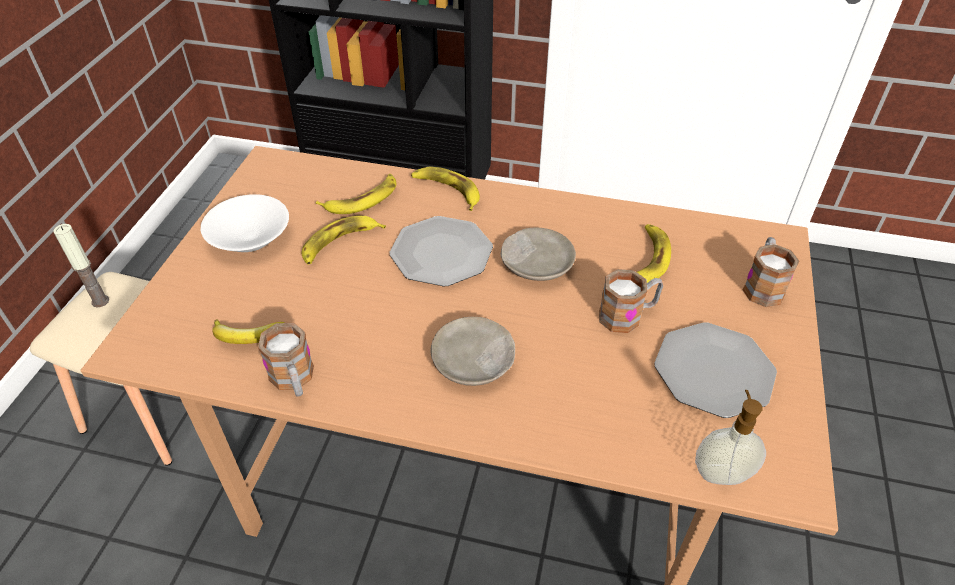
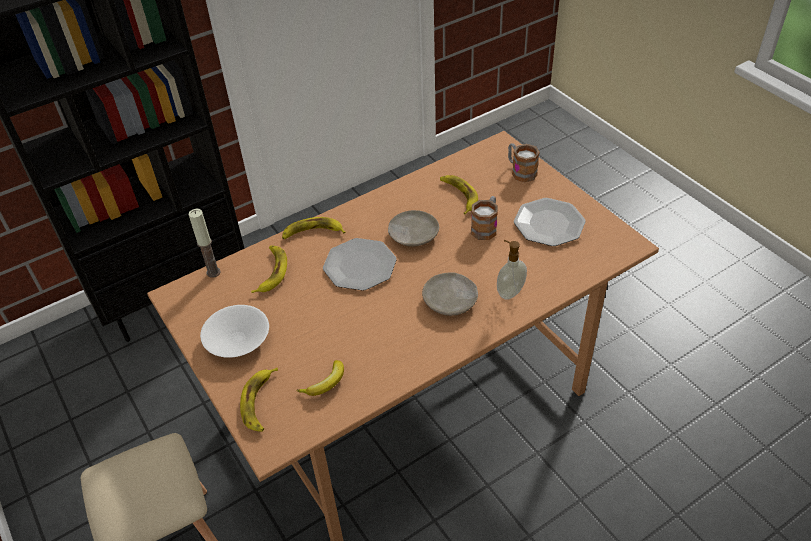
camera: 45 degrees left, 0 degrees up
(100, 301) = (118, 485): candle -> candle (213, 272)
(294, 380) = (382, 379): mug -> none
(339, 243) = (297, 303): banana -> banana (260, 403)
(721, 473) = (601, 261): soap dispenser -> soap dispenser (509, 292)

